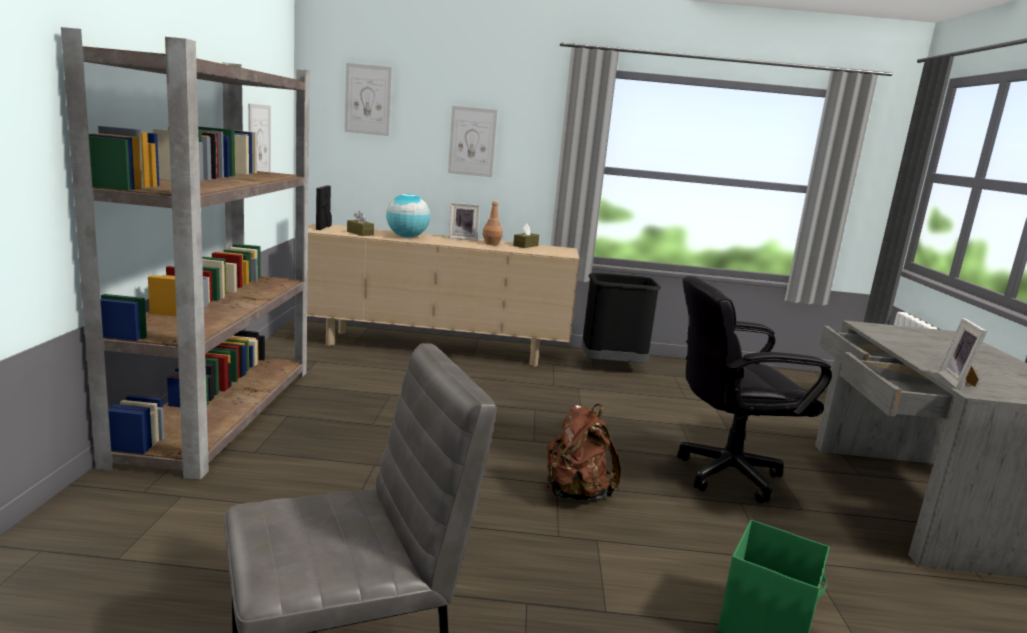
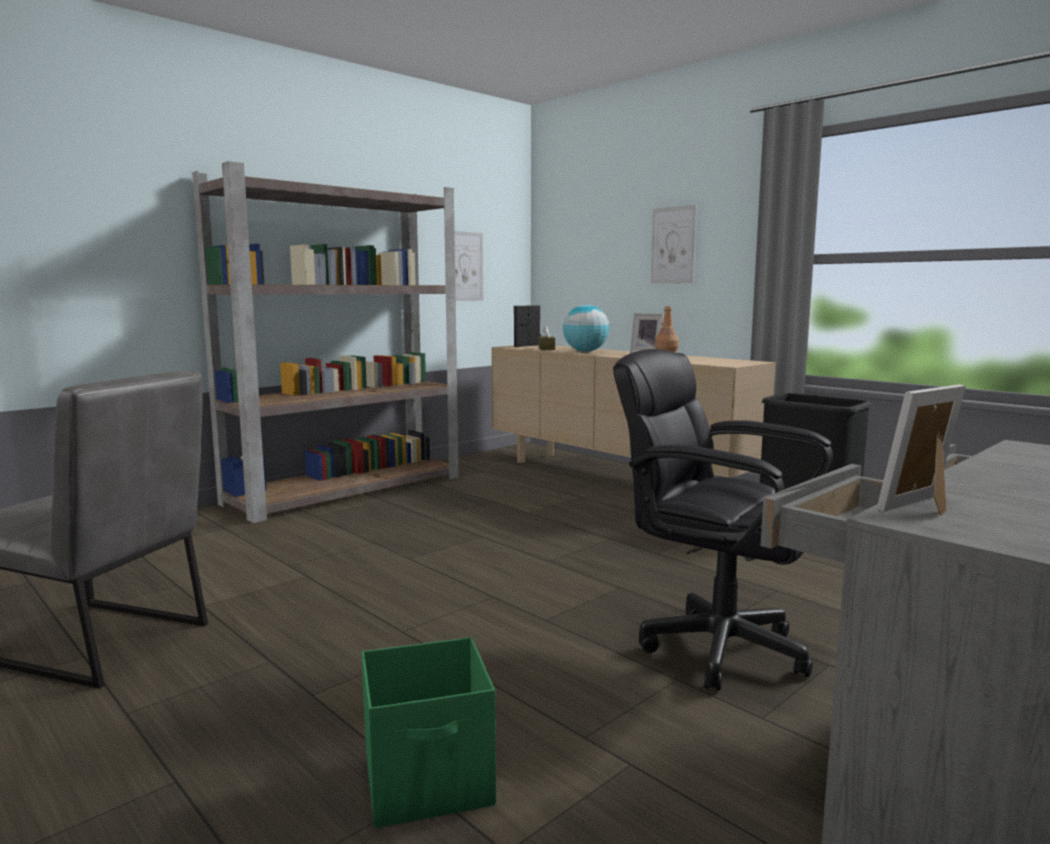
camera: 45 degrees right, 5 degrees down
(368, 100) = (583, 217): picture -> none
(525, 245) = (706, 358): brown tissue box -> none
(576, 493) = (494, 609): brown backpack -> none

